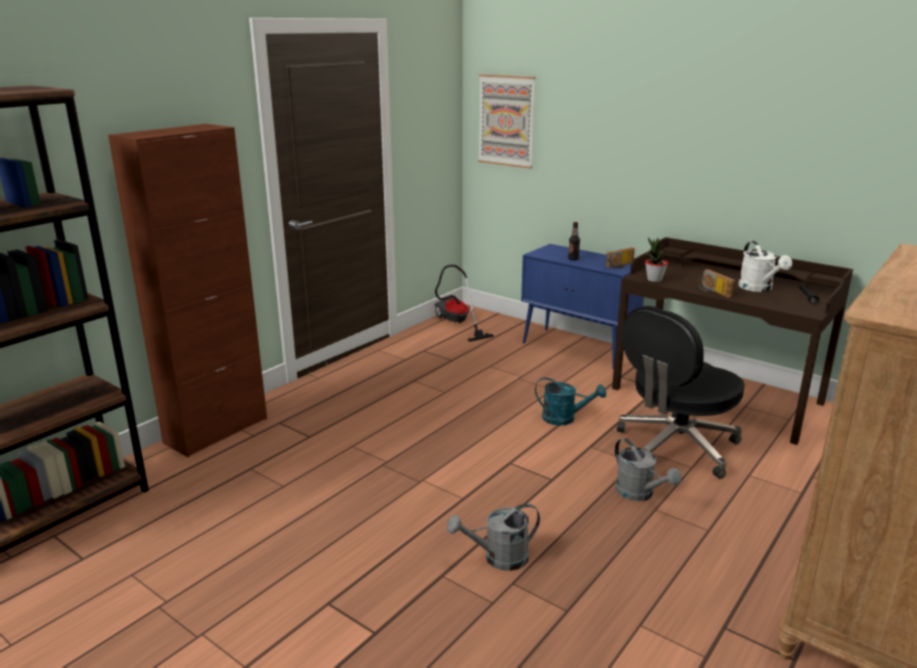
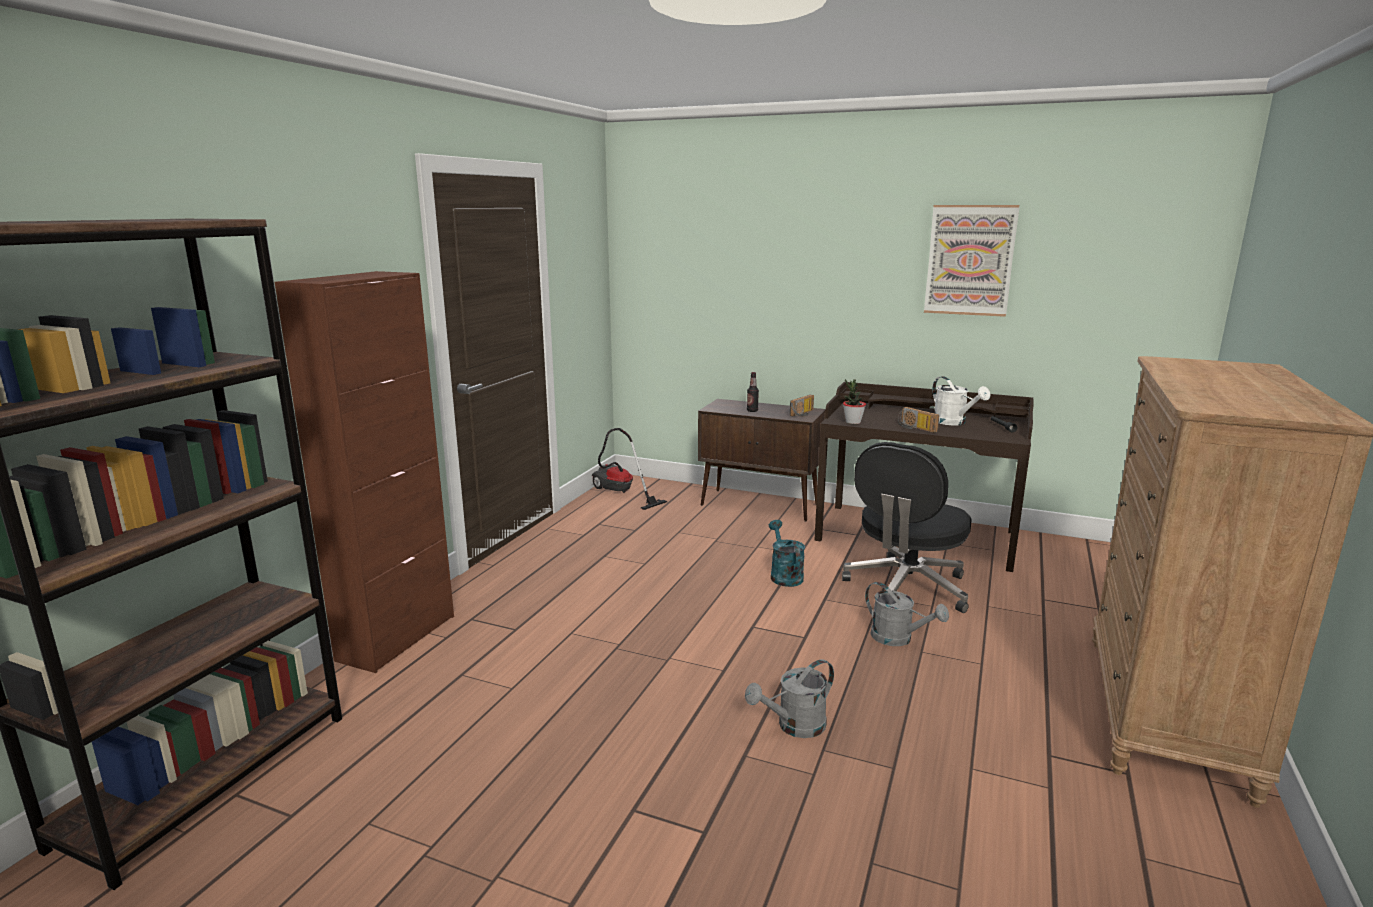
camera: 15 degrees left, 5 degrees down
(506, 121) = (661, 273): picture -> picture (970, 260)
(564, 418) = (784, 575): turquoise watering can -> turquoise watering can turned 105 degrees counterclockwise
(579, 348) = (760, 505): blue cabinet -> brown cabinet

